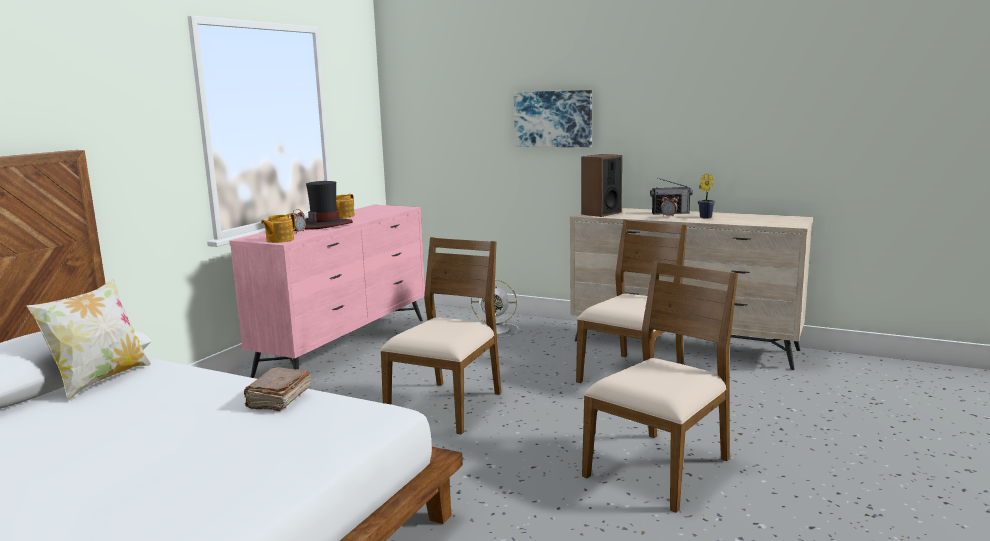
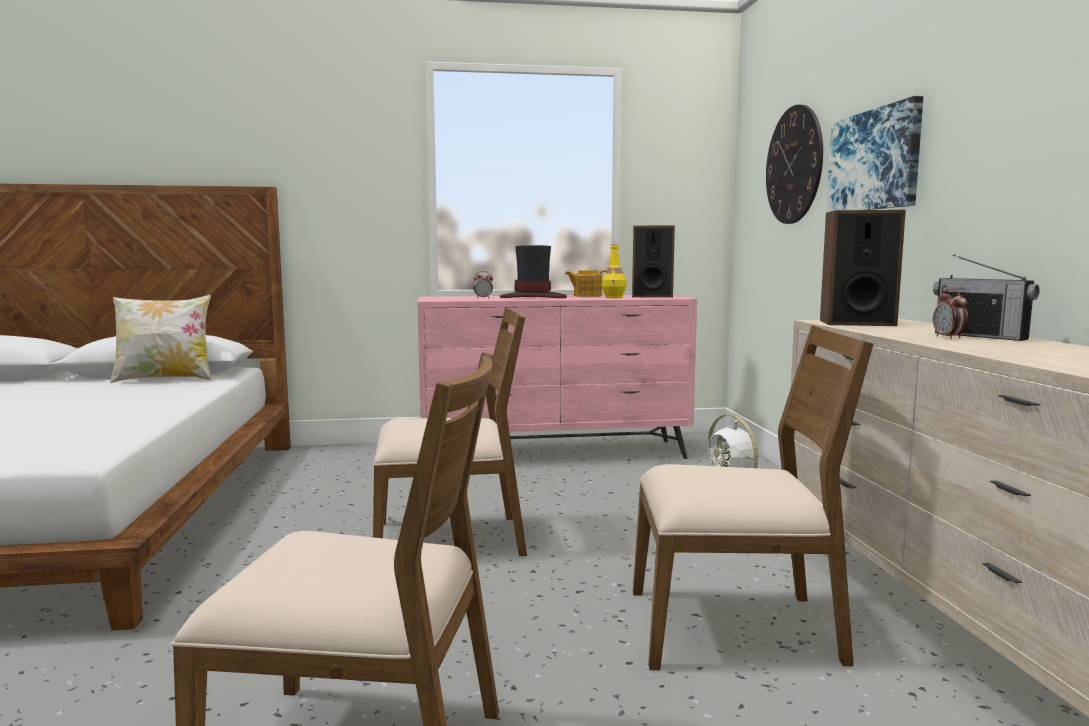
camera: 55 degrees right, 5 degrees down
(278, 399) = (116, 418): brown book -> none
(279, 240) = (437, 299): teapot -> none
(371, 214) = (614, 297): none -> yellow bottle
(381, 209) = (651, 296): none -> speaker
(466, 111) = (794, 165): none -> wall clock
(704, 217) = (1010, 347): potted plant -> none

